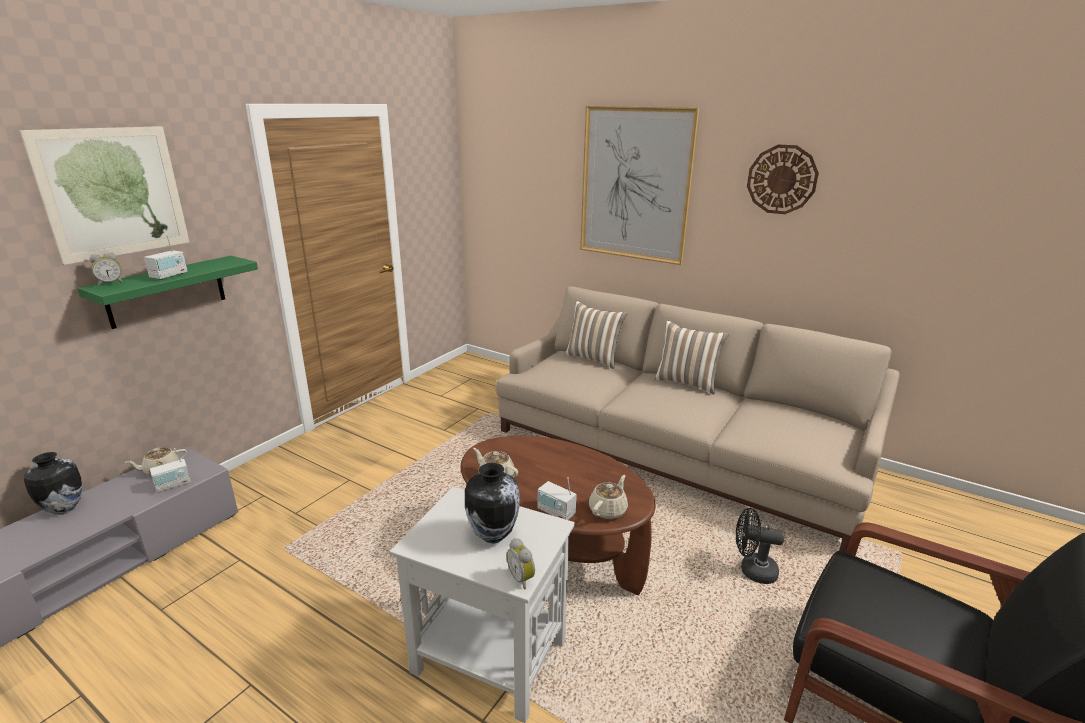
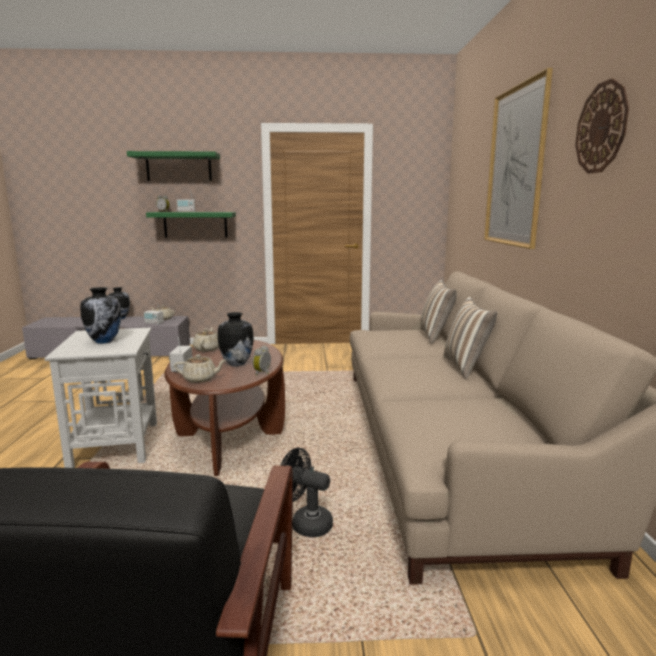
camera: 55 degrees right, 10 degrees down
(114, 192) = (179, 167): picture -> green shelf
(522, 578) = (64, 353): alarm clock -> alarm clock (263, 373)
(576, 475) = (236, 364): none -> vase
(752, 570) = (305, 523): black fan -> black fan turned 45 degrees counterclockwise

